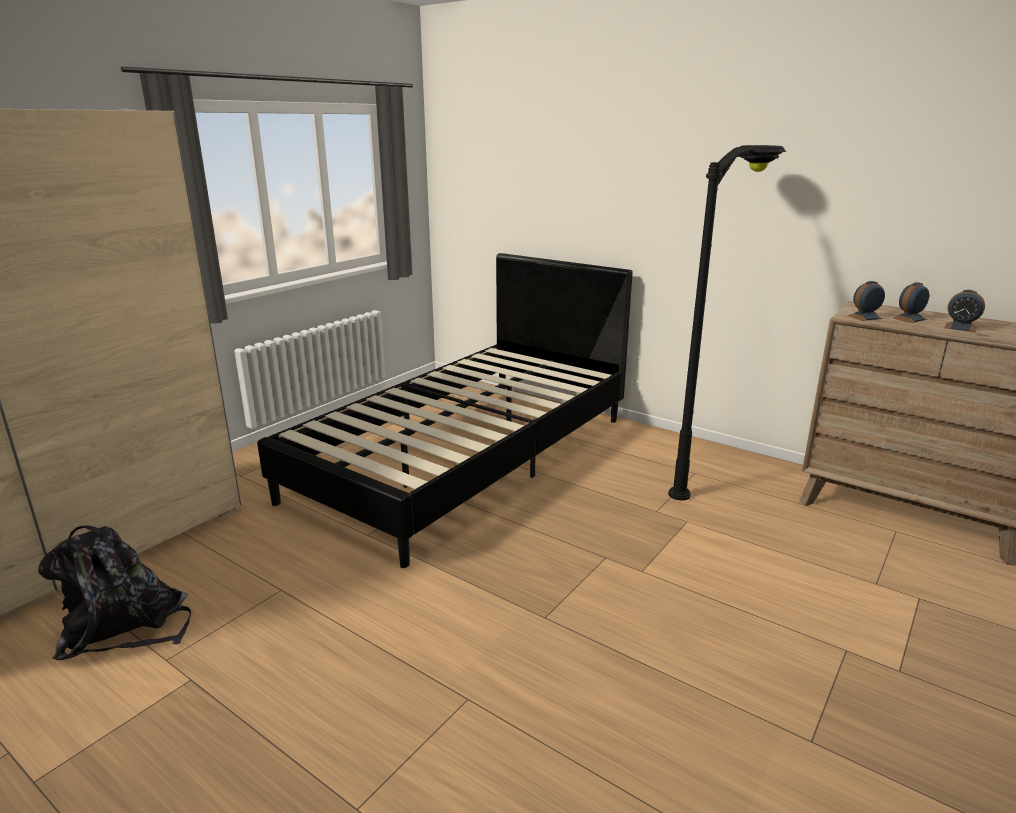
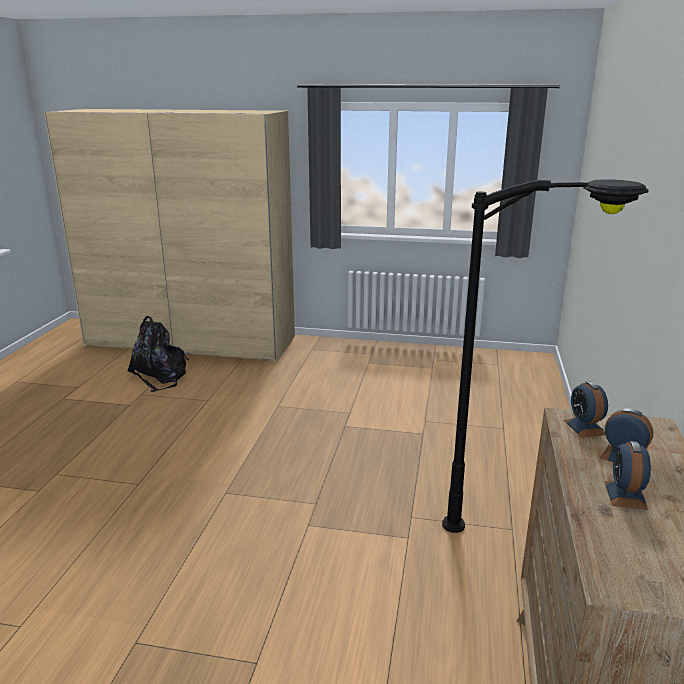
camera: 65 degrees right, 0 degrees up
(466, 457) = (413, 409): black bed -> none
(865, 317) = (585, 427): alarm clock -> alarm clock turned 150 degrees counterclockwise

